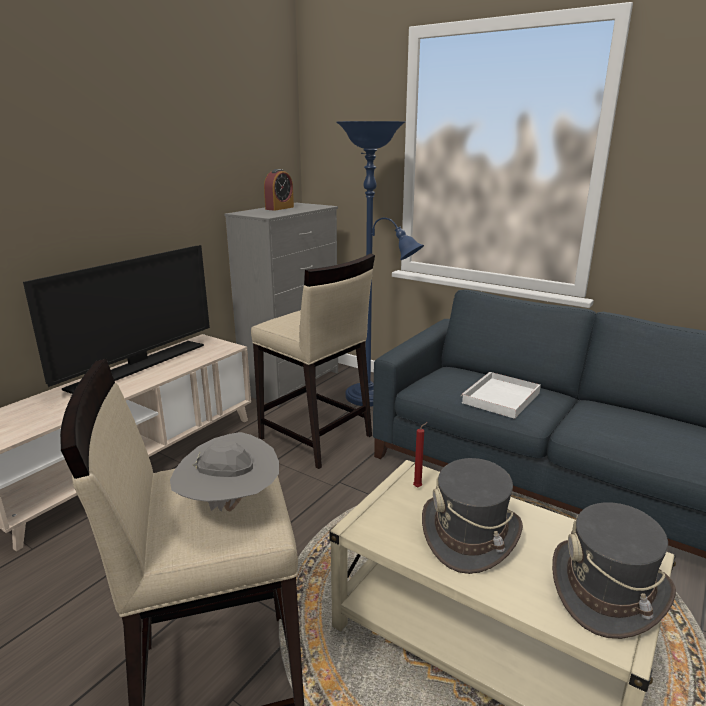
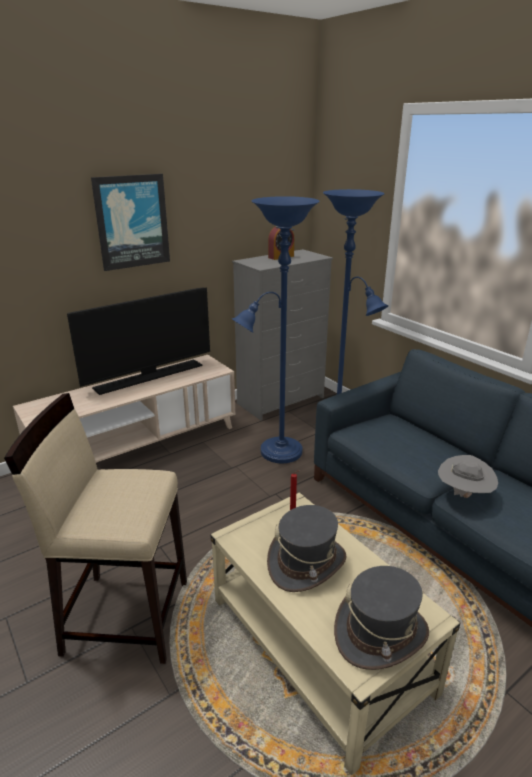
camera: 20 degrees right, 5 degrees up
(100, 159) = (132, 222): none -> picture
(230, 505) = (124, 504): grey hat -> grey hat (463, 494)
(316, 438) = (276, 453): beige stool -> blue floor lamp
(501, 398) = (412, 455): white tray -> none

